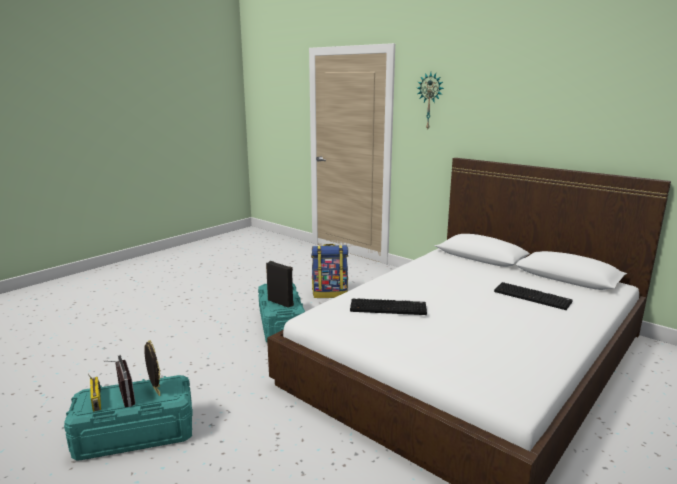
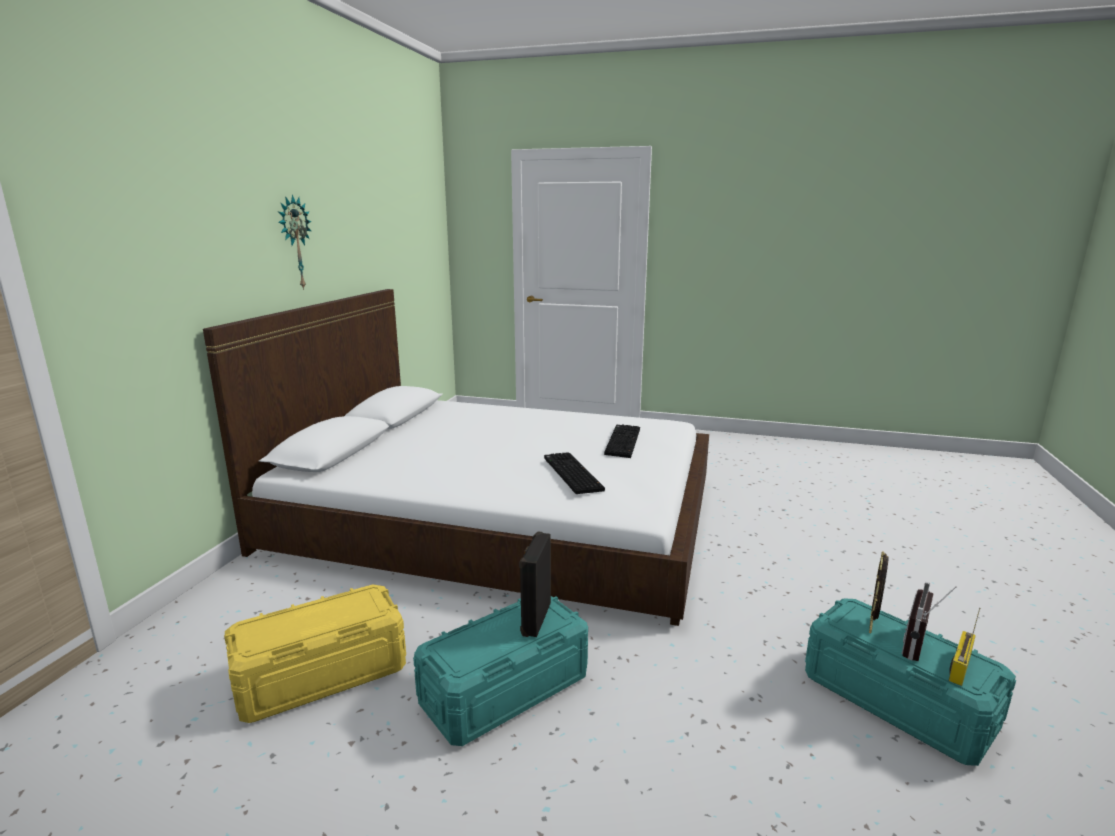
camera: 115 degrees left, 0 degrees up
(330, 293) = (321, 674): backpack -> yellow storage box
(430, 101) = (121, 222): wall clock -> wall clock (294, 243)
(533, 297) = (469, 424): keyboard -> keyboard (621, 441)

